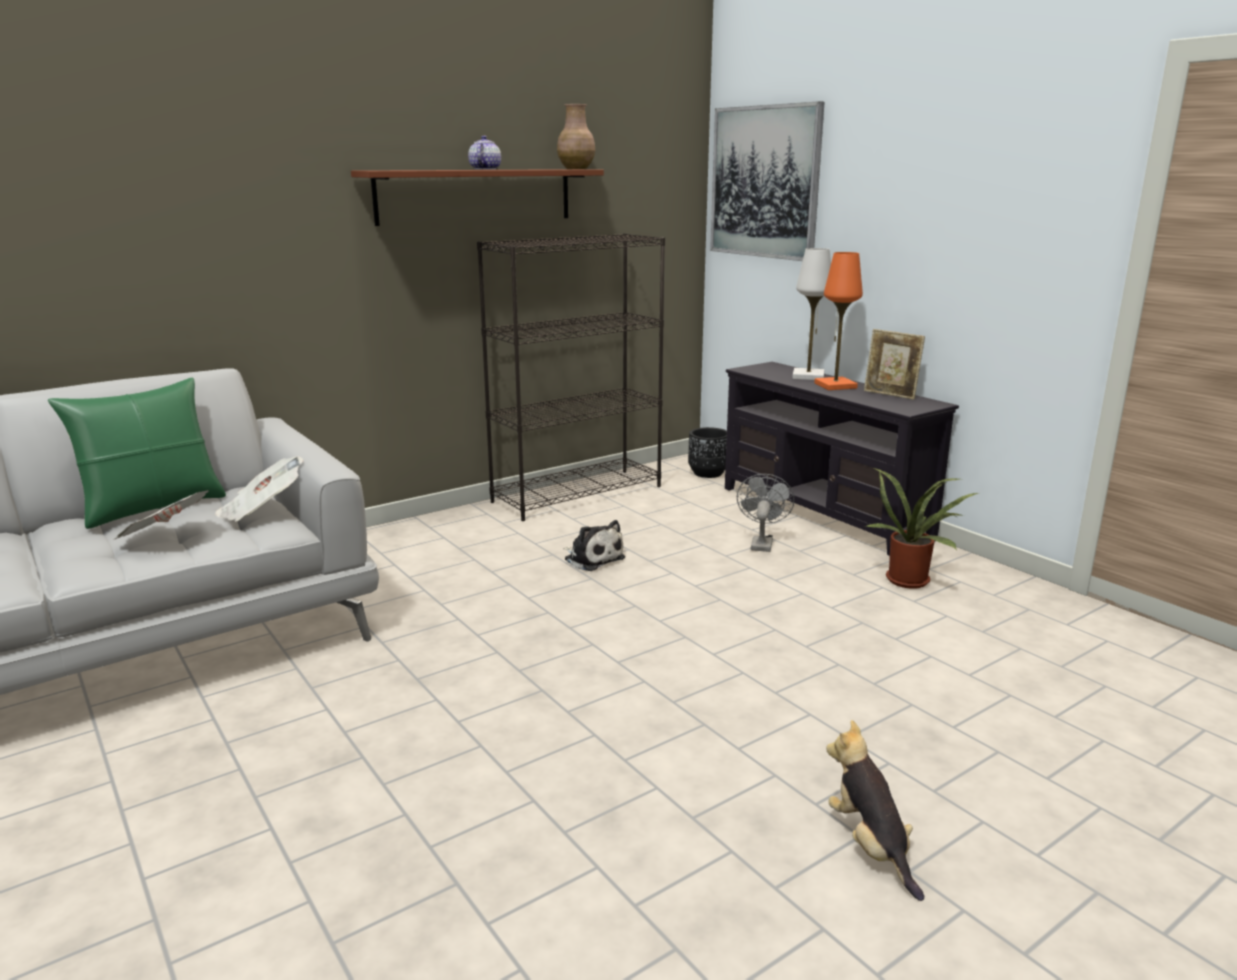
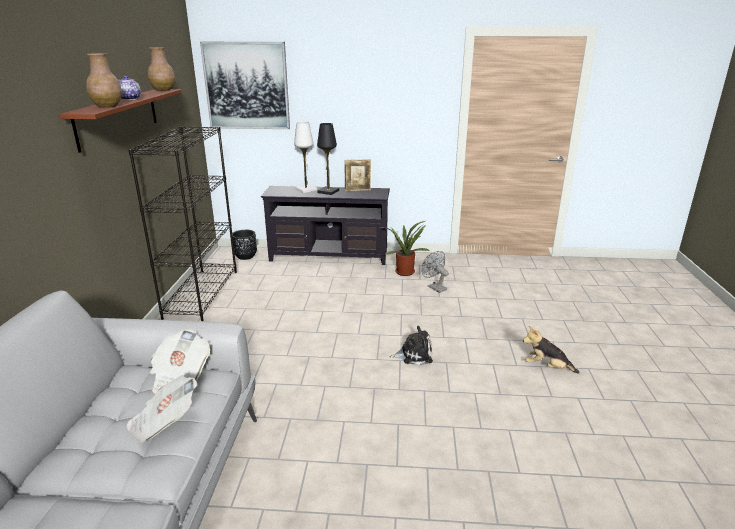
camera: 50 degrees left, 5 degrees up
(153, 507) = (90, 416): green pillow -> none
(421, 169) = (108, 106): none -> brown vase
(592, 558) = (277, 322): plush toy -> plush toy (414, 355)
(761, 543) = (331, 280): grey fan -> grey fan (434, 287)
(835, 386) = (328, 191): orange table lamp -> black table lamp

